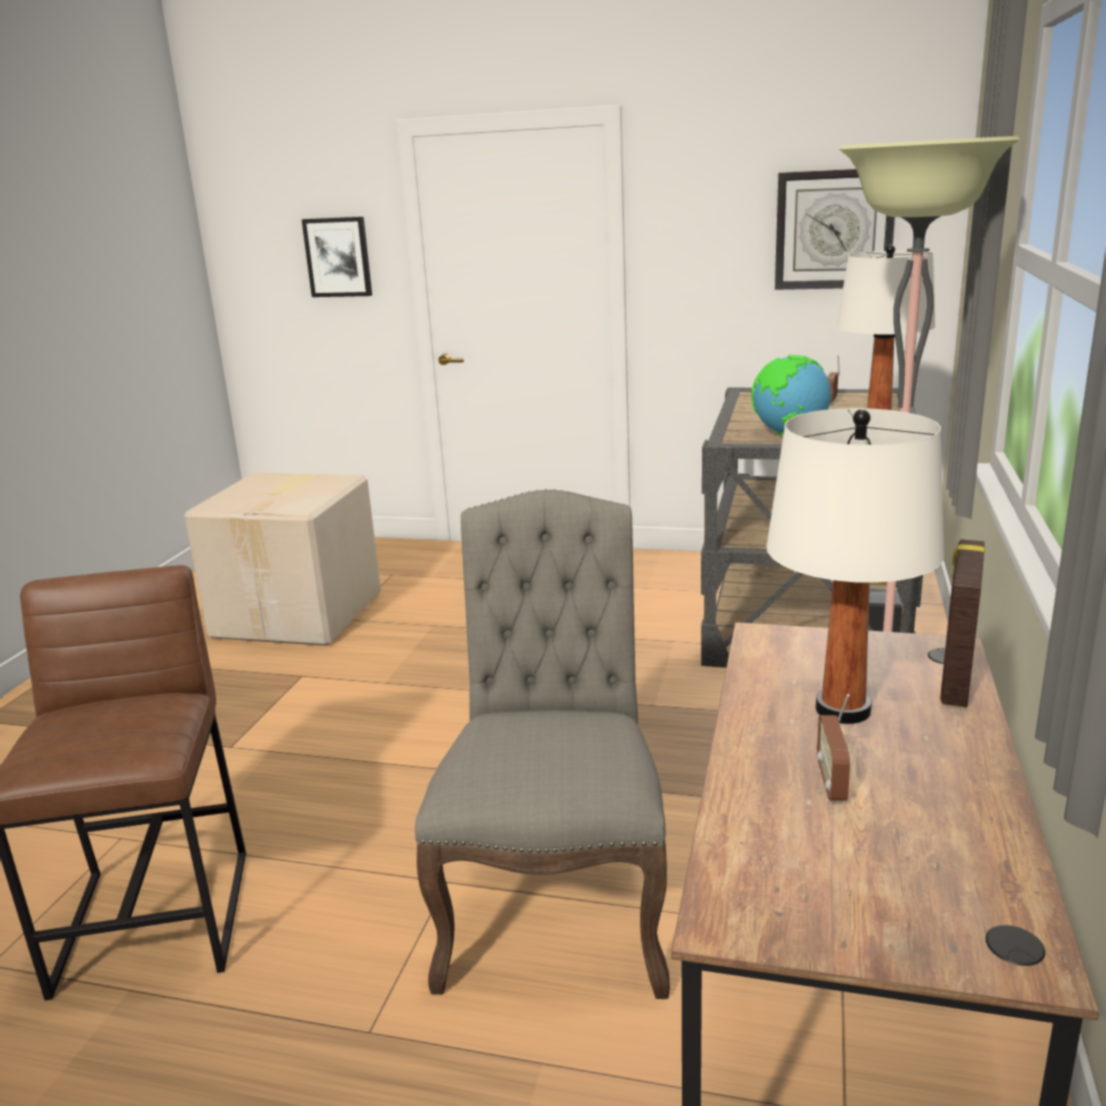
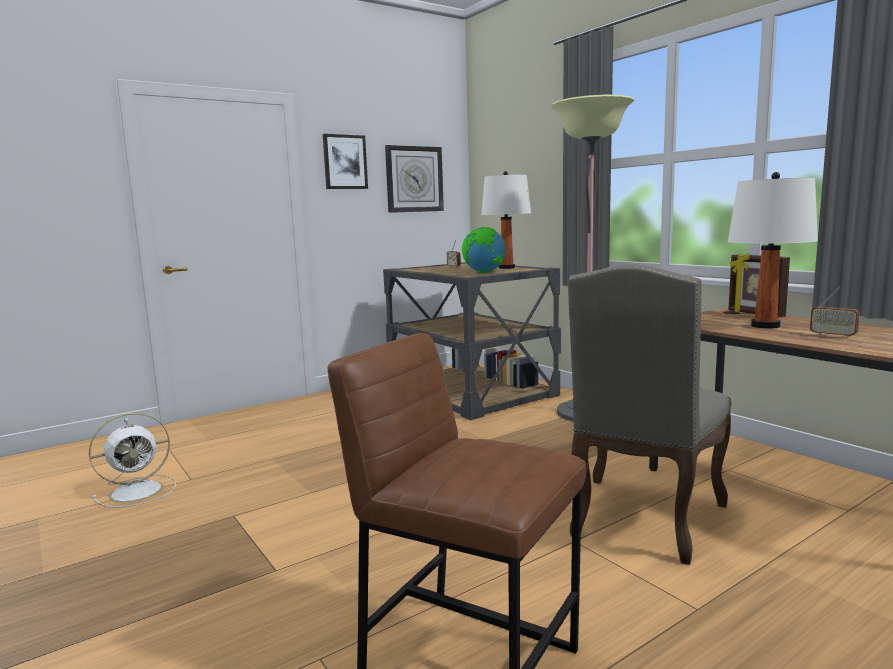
camera: 50 degrees left, 10 degrees down
(300, 614) = (139, 491): cardboard box -> white fan
(338, 257) = (56, 187): picture -> picture (345, 162)
(558, 912) = (642, 520): grey chair -> grey chair turned 105 degrees counterclockwise

